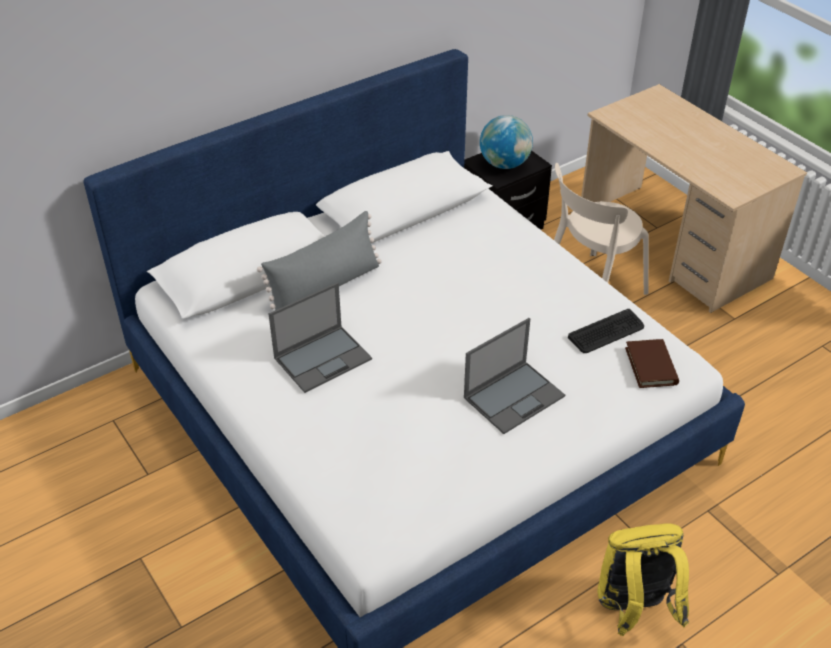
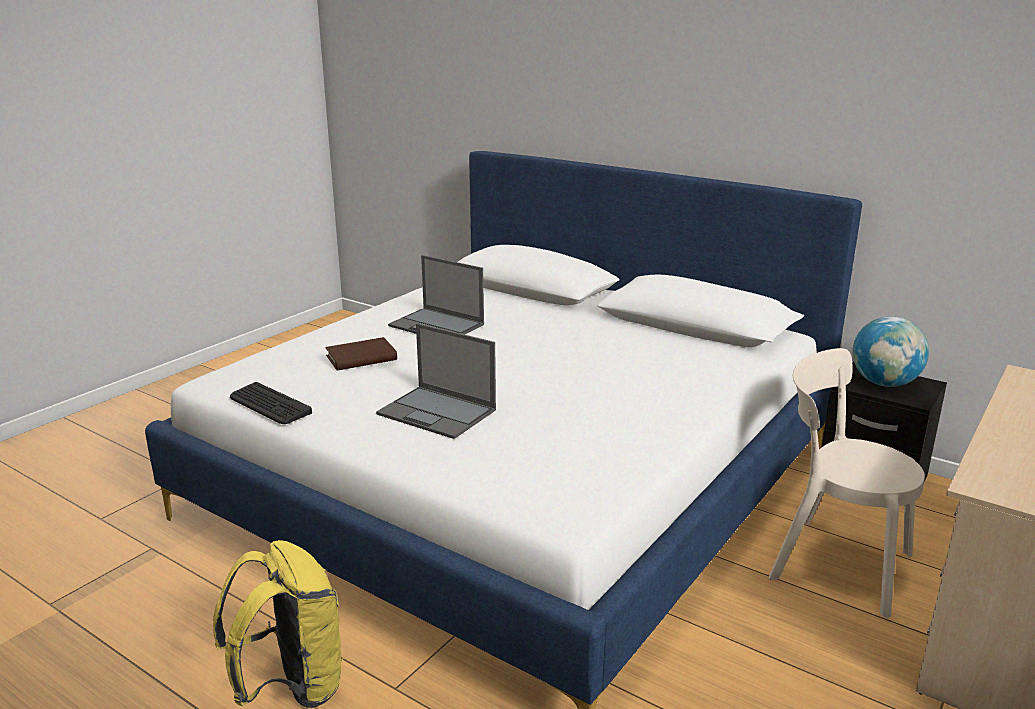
camera: 70 degrees right, 20 degrees down
(325, 287) = (537, 313): grey pillow -> none
(606, 332) = (587, 450): keyboard -> keyboard (269, 405)
(651, 366) = (546, 487): brown book -> brown book (361, 358)

